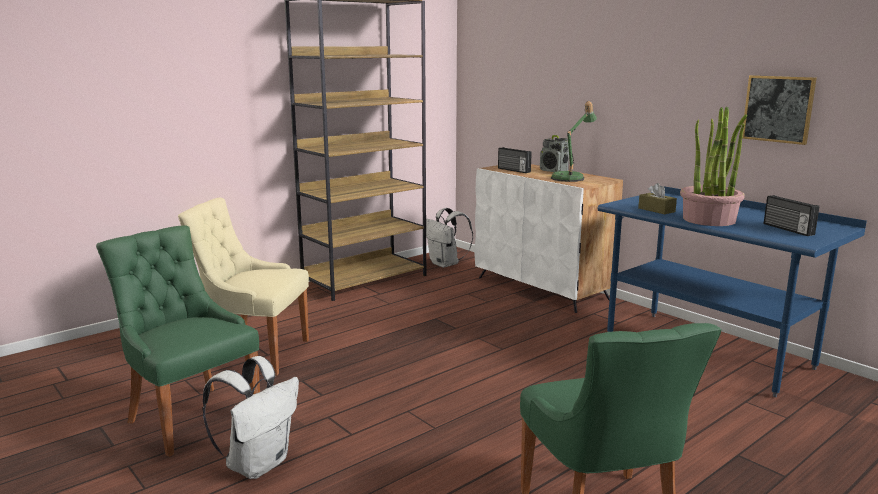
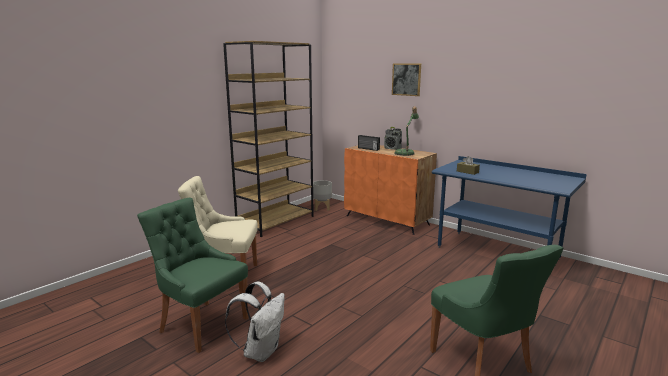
camera: 10 degrees left, 0 degrees up
(446, 264) = (322, 208): white backpack -> grey planter
(542, 288) = (387, 220): white cabinet -> orange cabinet
(709, 220) = (501, 177): potted plant -> none
(778, 109) = (532, 111): picture -> picture (406, 79)
(787, 229) = (546, 181): radio -> none

